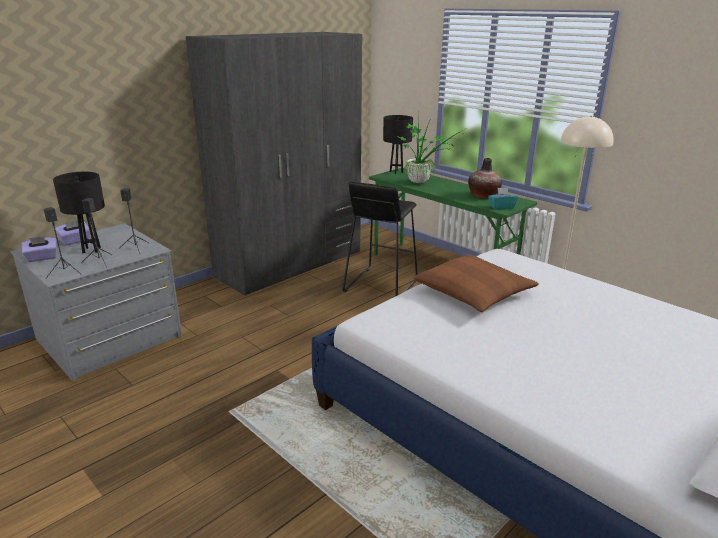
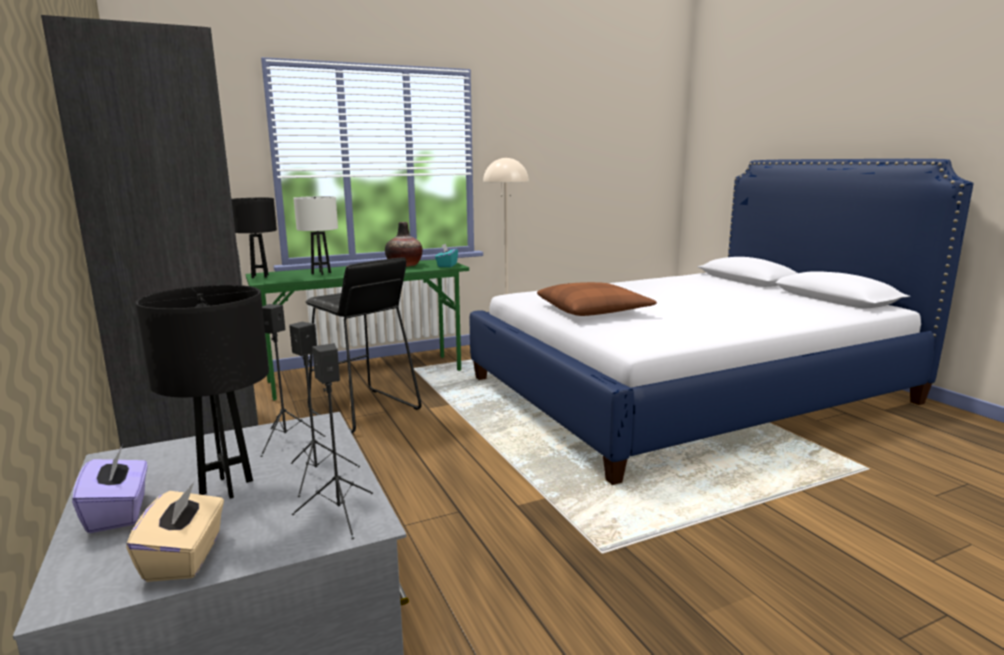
camera: 70 degrees left, 10 degrees down
(42, 258) = (185, 557): purple tissue box -> beige tissue box
(423, 182) = (321, 273): potted plant -> white table lamp

